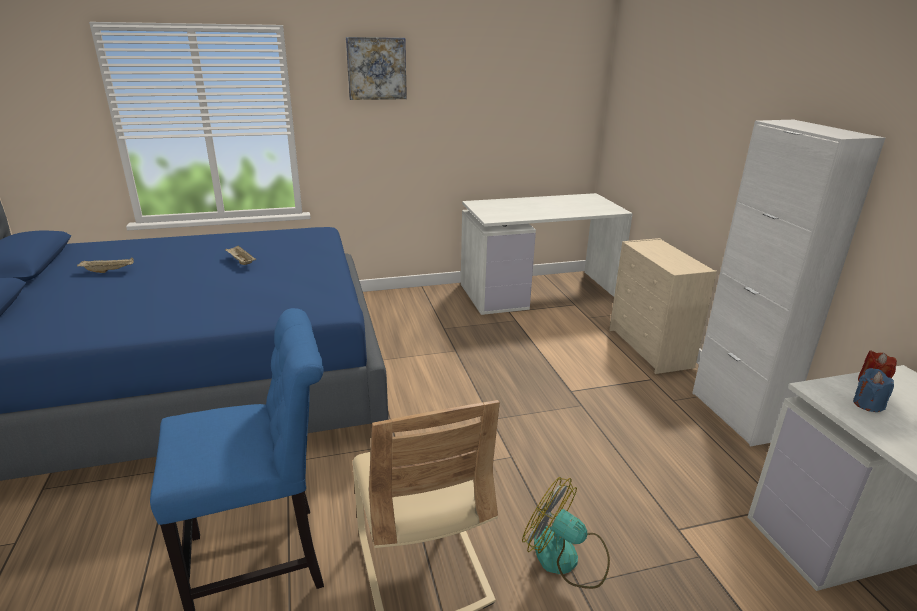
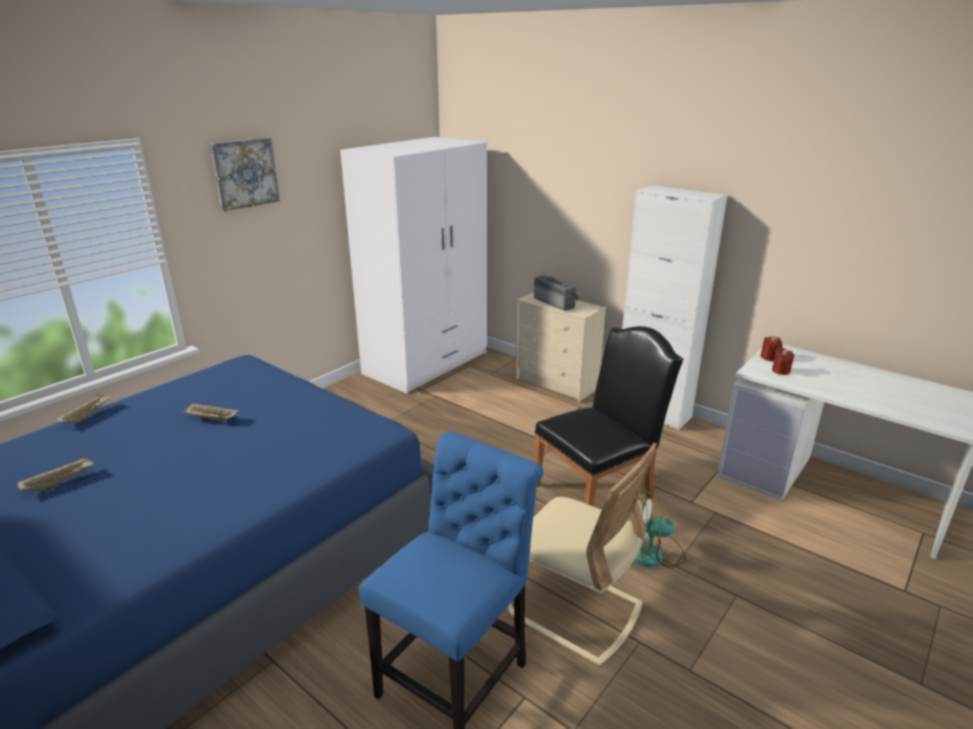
camera: 35 degrees left, 0 degrees up
(183, 237) = (87, 416): none -> beige tray
(538, 291) = (427, 363): white desk -> white wardrobe
(581, 465) = (599, 488): none -> black chair
(661, 253) = (556, 302): none -> radio
(868, 404) = (780, 371): blue candle -> red candle

